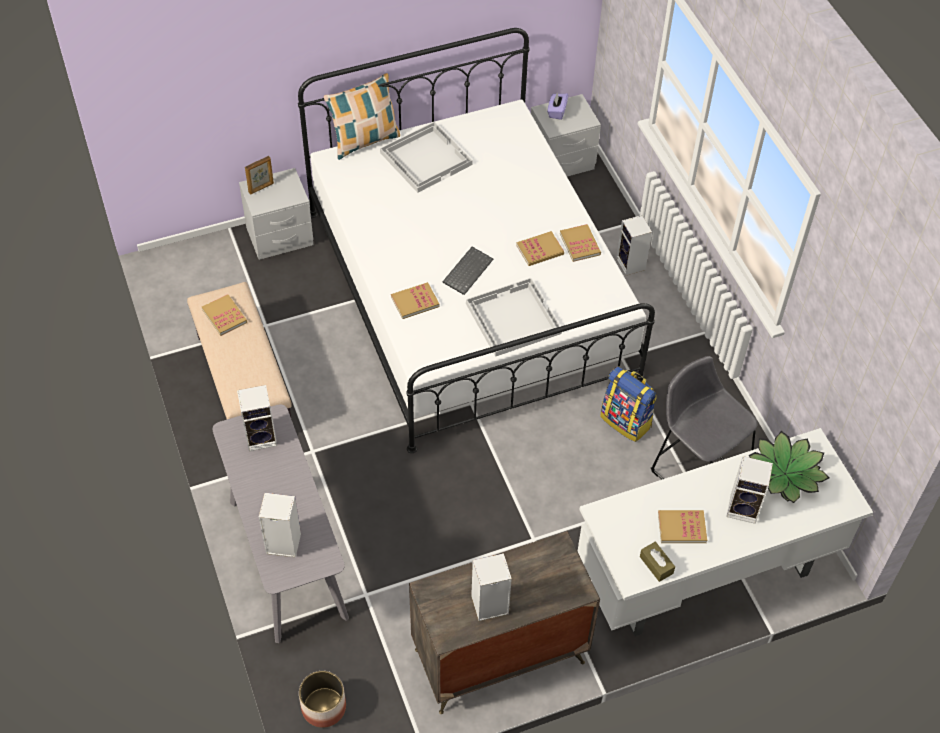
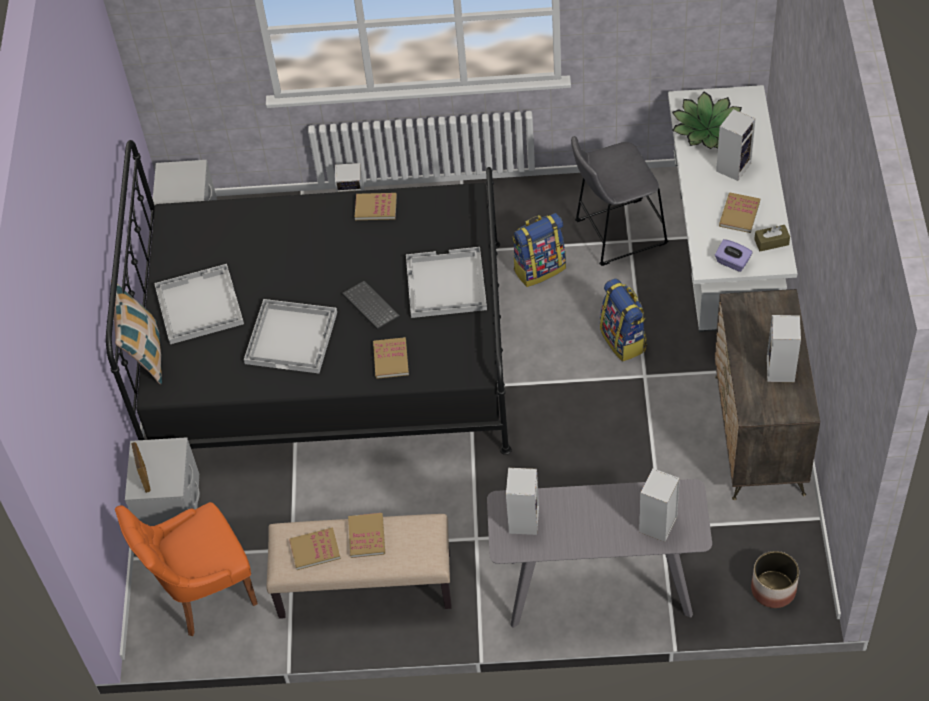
camera: 65 degrees left, 0 degrees up
(210, 280) = (203, 591): none -> orange chair
(415, 228) = (292, 337): none -> white tray
(469, 293) = (330, 353): white bed -> black bed
(540, 250) = (369, 241): book -> book (367, 536)
(556, 111) = (170, 190): purple tissue box -> purple tissue box (732, 262)
(569, 511) = (624, 340): none -> backpack

